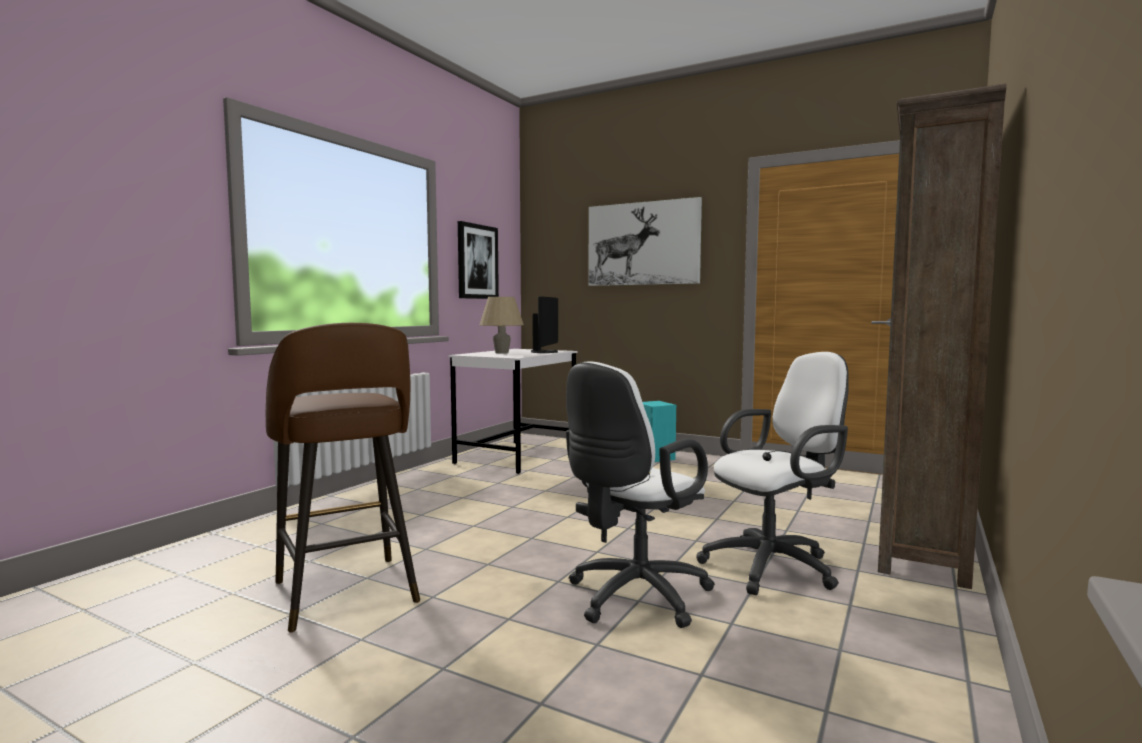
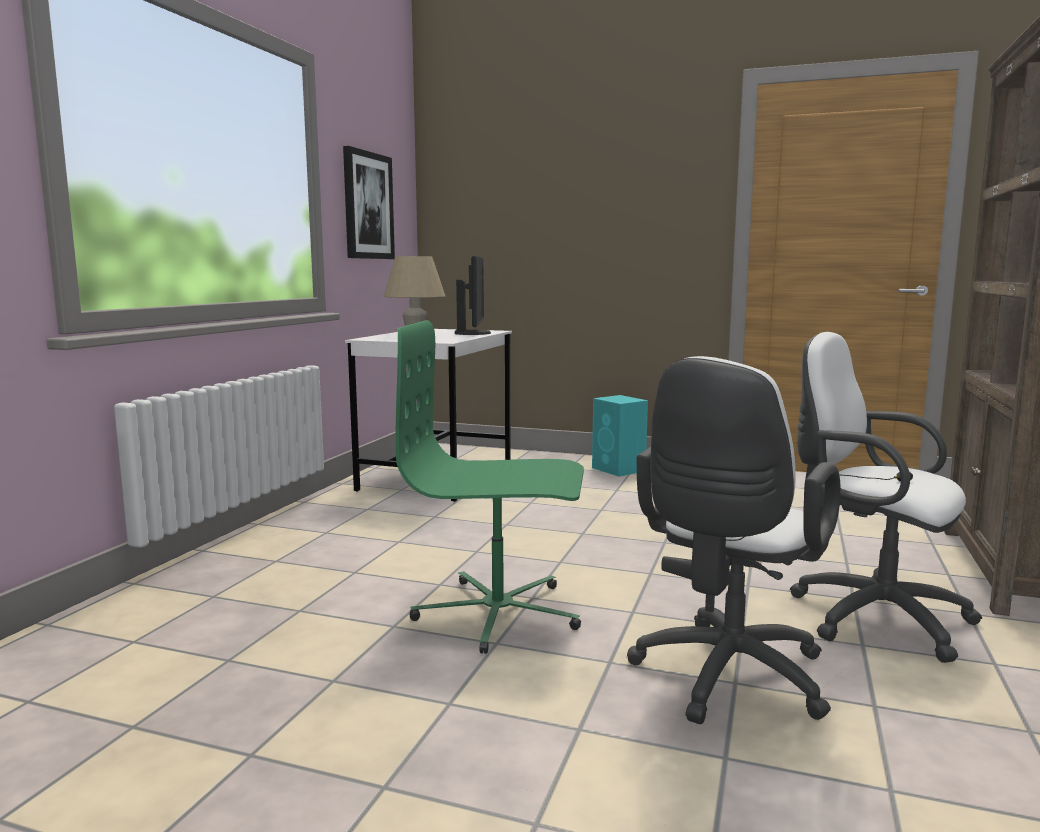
camera: 10 degrees left, 5 degrees up
(346, 594) = (316, 711): brown stool -> none
(501, 546) = (498, 613): none -> green office chair
(643, 243) = (595, 184): picture -> none
(775, 566) = (870, 616): white office chair -> white office chair turned 105 degrees counterclockwise

